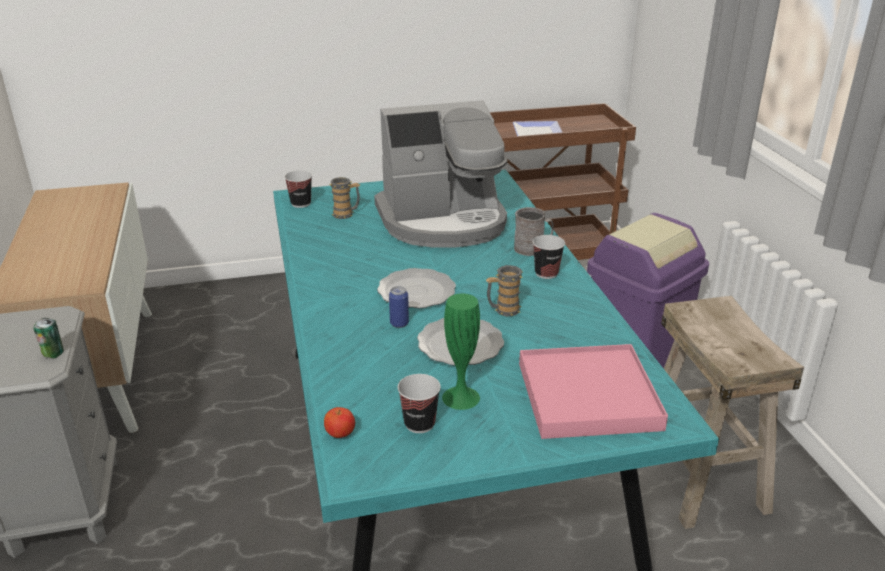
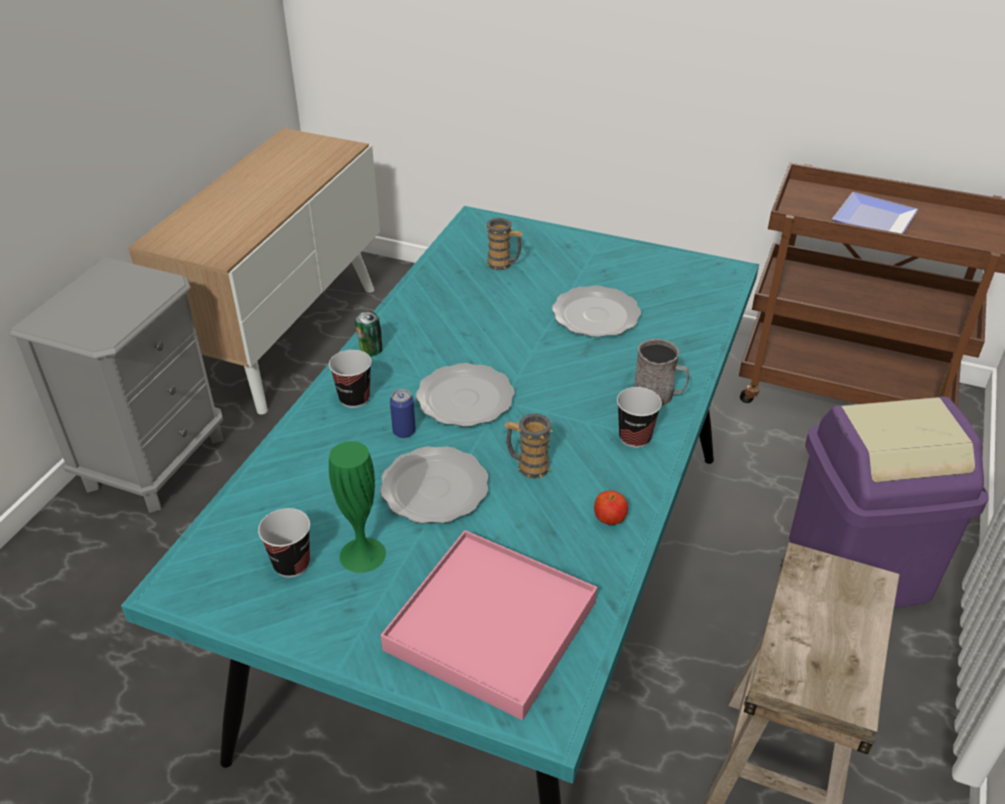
camera: 35 degrees right, 10 degrees up
(53, 354) = (122, 324): can -> can (370, 351)
(301, 203) = (472, 233): cup -> cup (354, 398)
(340, 434) = (214, 536): apple -> apple (609, 519)
(443, 221) = (597, 314): coffee machine -> plate

